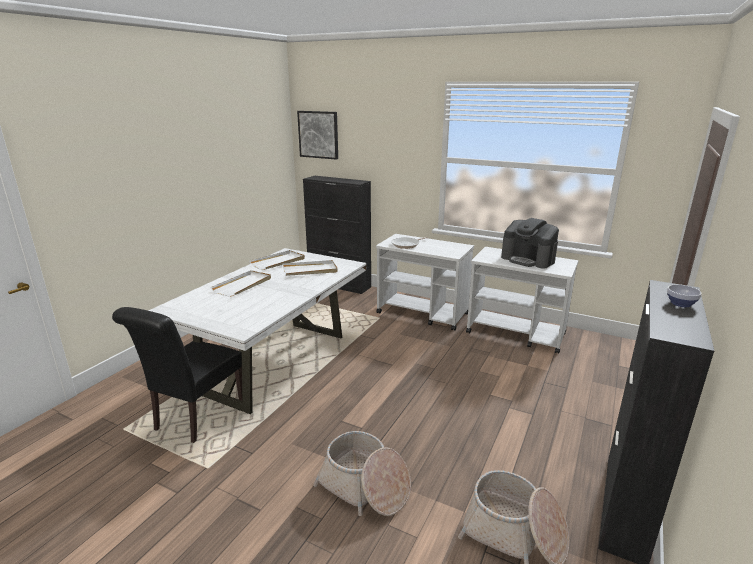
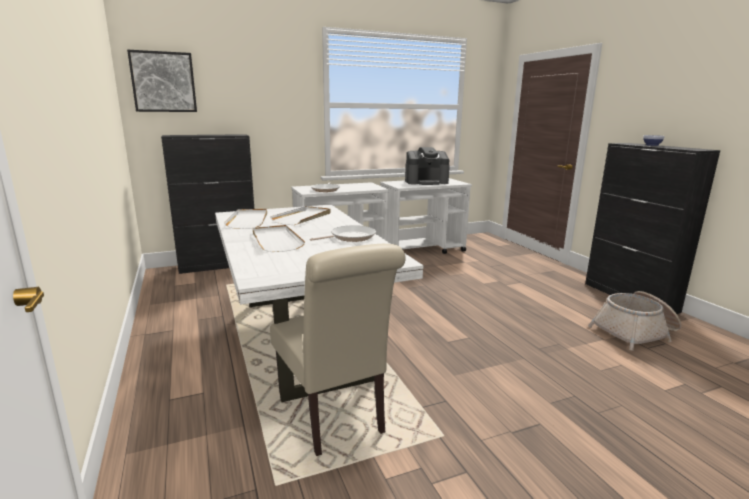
camera: 50 degrees left, 5 degrees down
(196, 418) = (334, 417): black chair -> beige chair
(281, 299) = (350, 237): none -> frying pan
(364, 487) = (549, 363): basket -> none

